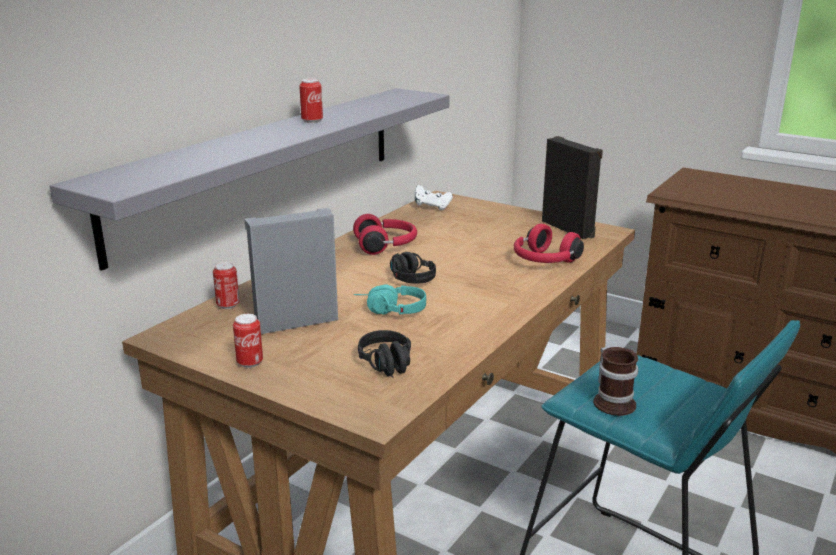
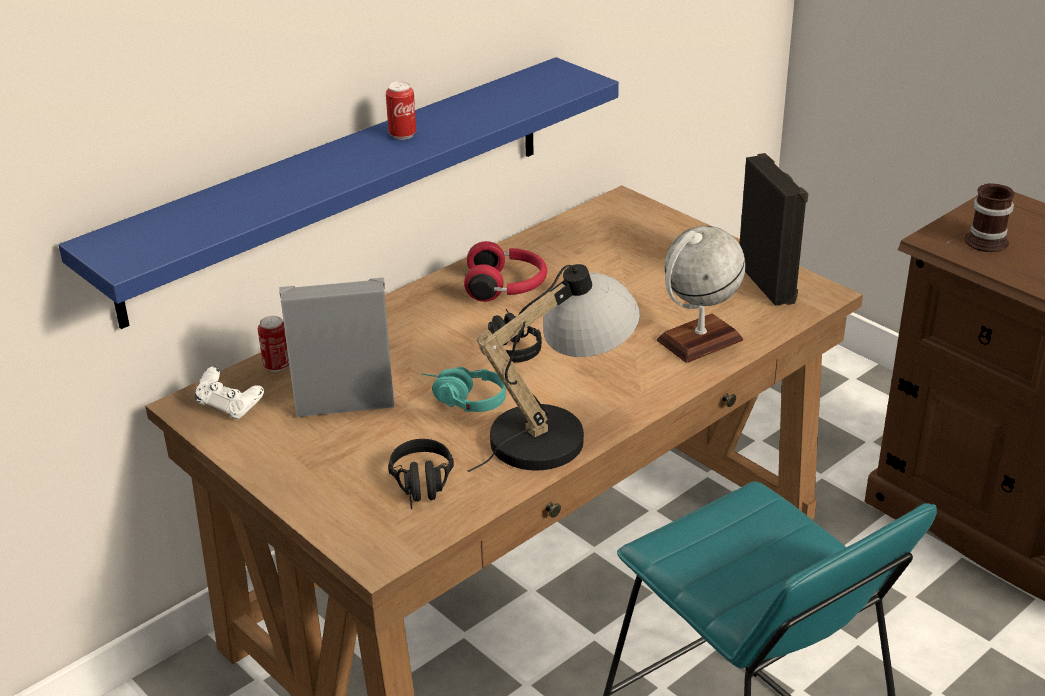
camera: 15 degrees right, 10 degrees up
(250, 362) = (271, 458): can -> none
(264, 165) = (341, 186): grey shelf -> blue shelf
(432, 207) = (601, 219): white game controller -> white game controller (229, 407)
(476, 321) = (558, 431): none -> table lamp
(544, 261) = (699, 340): red headphones -> globe
(614, 401) = (702, 561): mug -> mug (987, 239)

